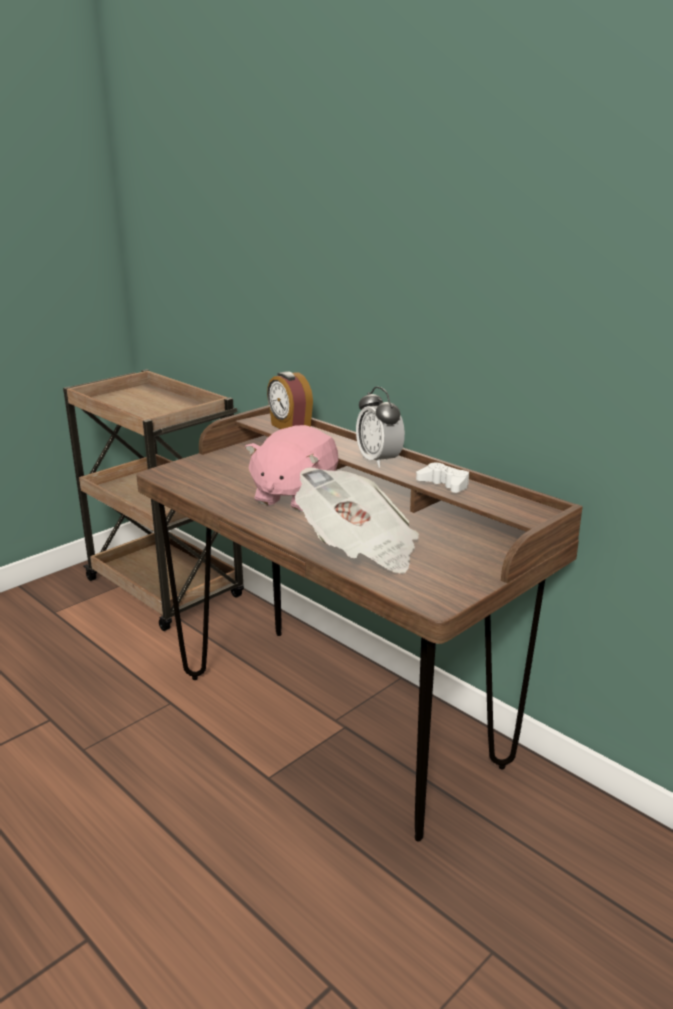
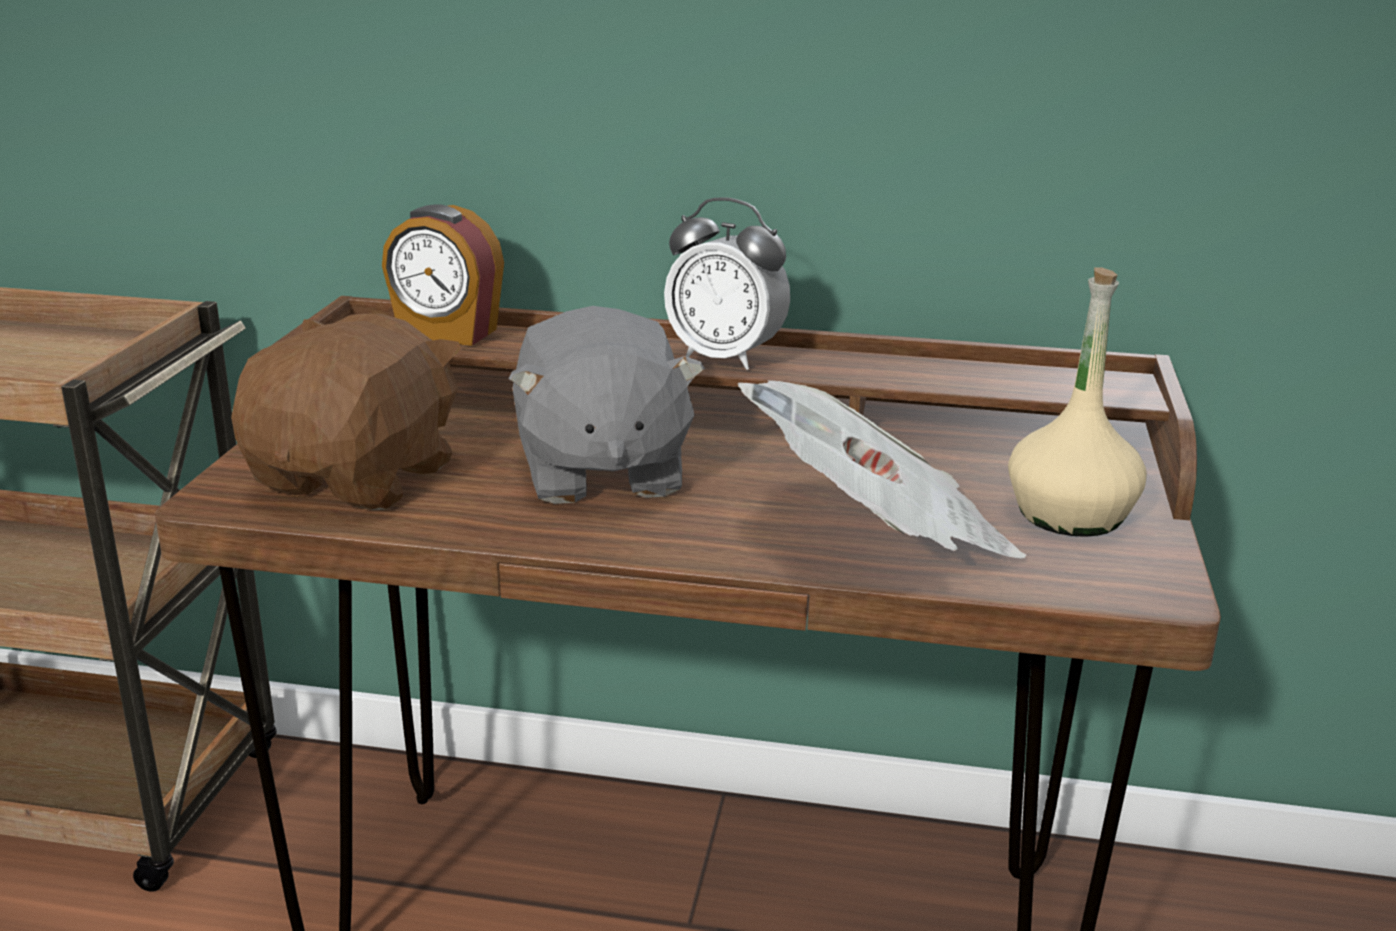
camera: 35 degrees left, 0 degrees up
(211, 477) = (359, 478): none -> brown plush toy
(294, 497) = (600, 472): pink plush toy -> grey plush toy
(444, 484) = (905, 372): white game controller -> none
(454, 565) = (1071, 515): none -> beige bottle

